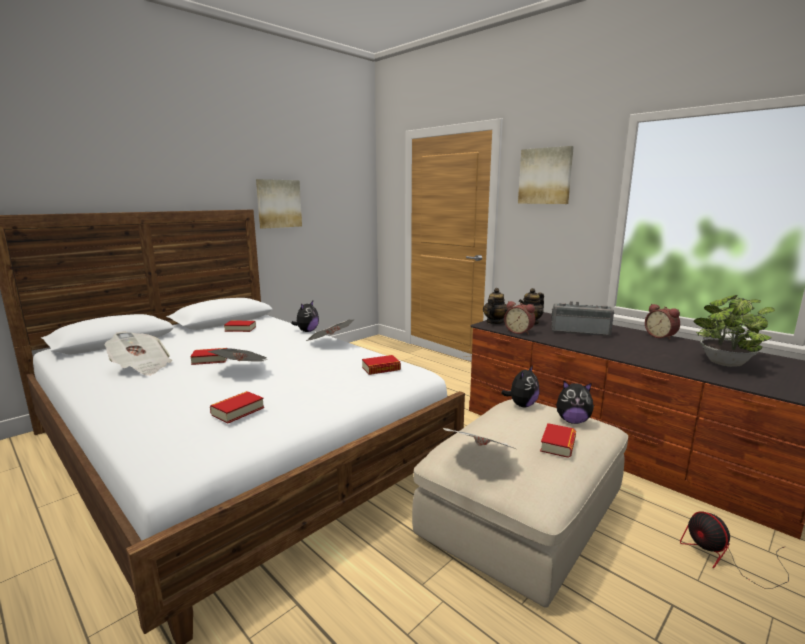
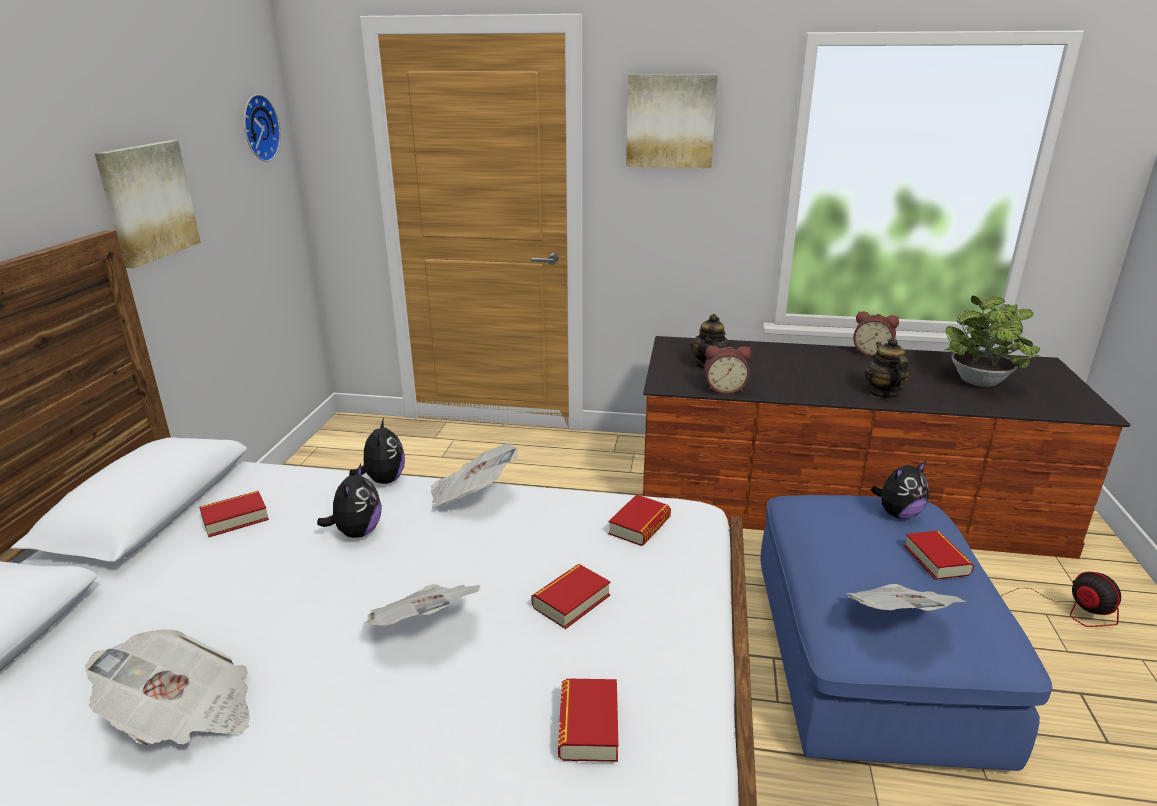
camera: 35 degrees left, 10 degrees up
(210, 359) = (314, 626): book -> book (571, 601)
(351, 183) = (257, 128): none -> wall clock
(494, 322) = (667, 377): teapot -> teapot (883, 393)
(521, 405) = (818, 509): plush toy -> plush toy (357, 532)
(522, 515) = (866, 657): beige ottoman -> blue ottoman
(580, 331) = (786, 367): radio -> none
(727, 559) = (1061, 612): fan -> fan turned 150 degrees counterclockwise

